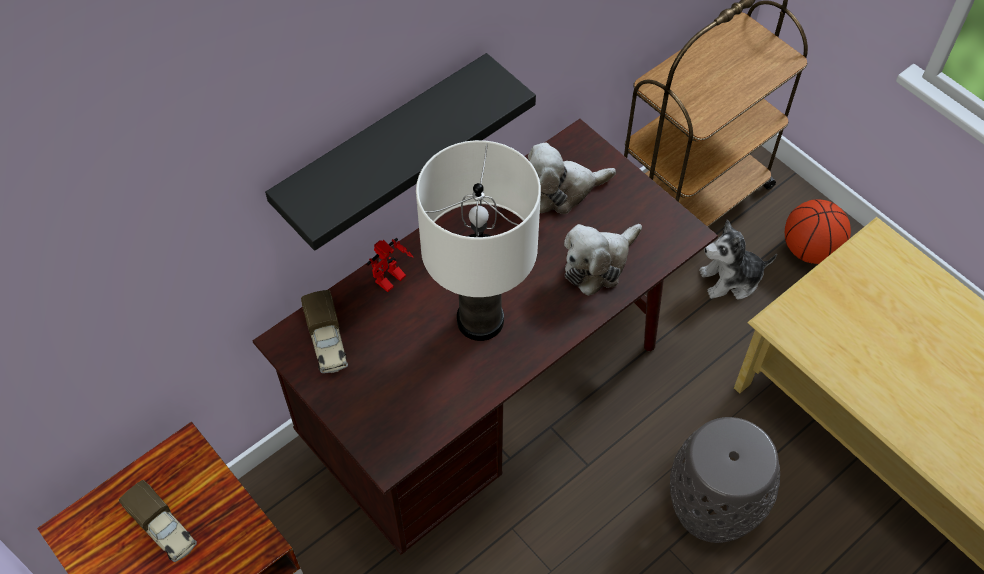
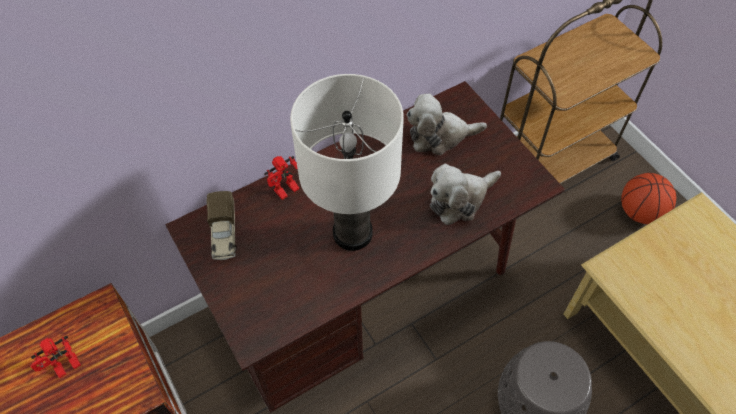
camera: 10 degrees right, 0 degrees up
(163, 529) = (66, 369): toy truck -> toy robot
(383, 147) = (285, 77): black shelf -> none
(731, 279) = (573, 227): plush toy -> none

